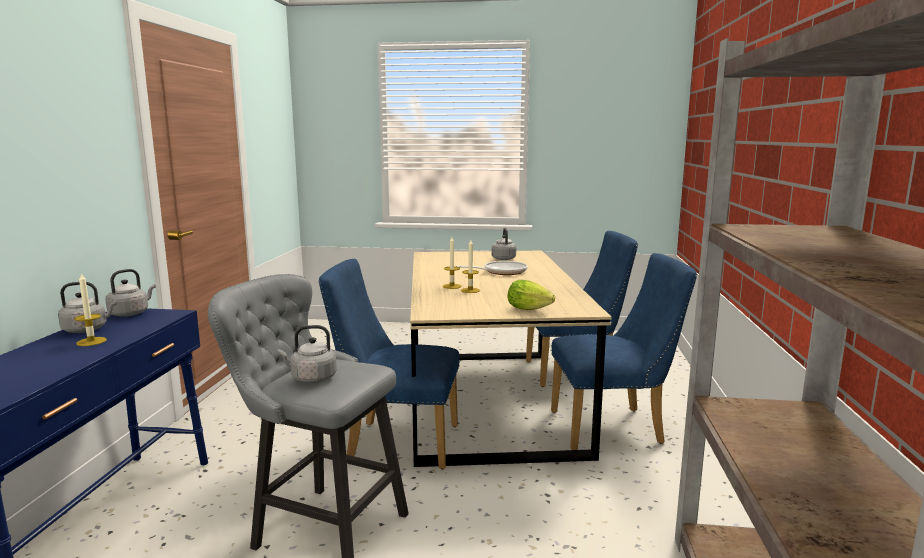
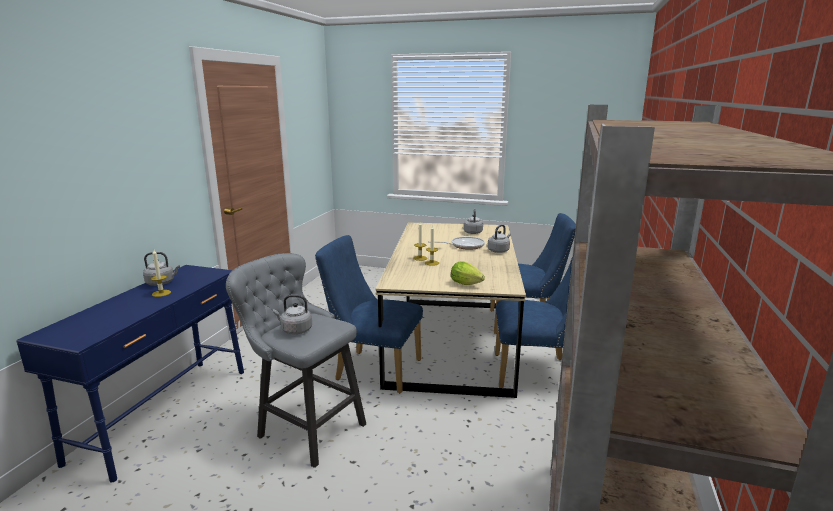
camera: 10 degrees right, 5 degrees up
(131, 313) = (192, 270): grey kettle -> grey kettle (499, 250)

